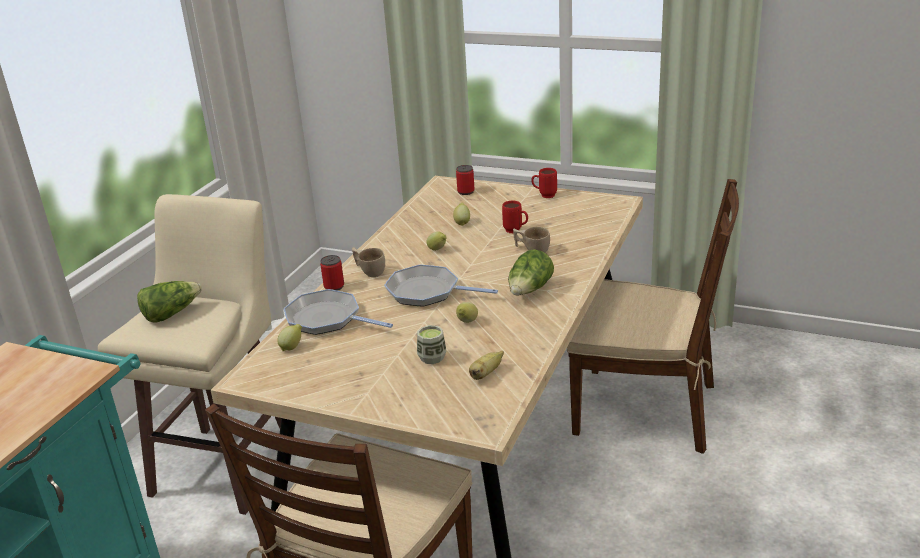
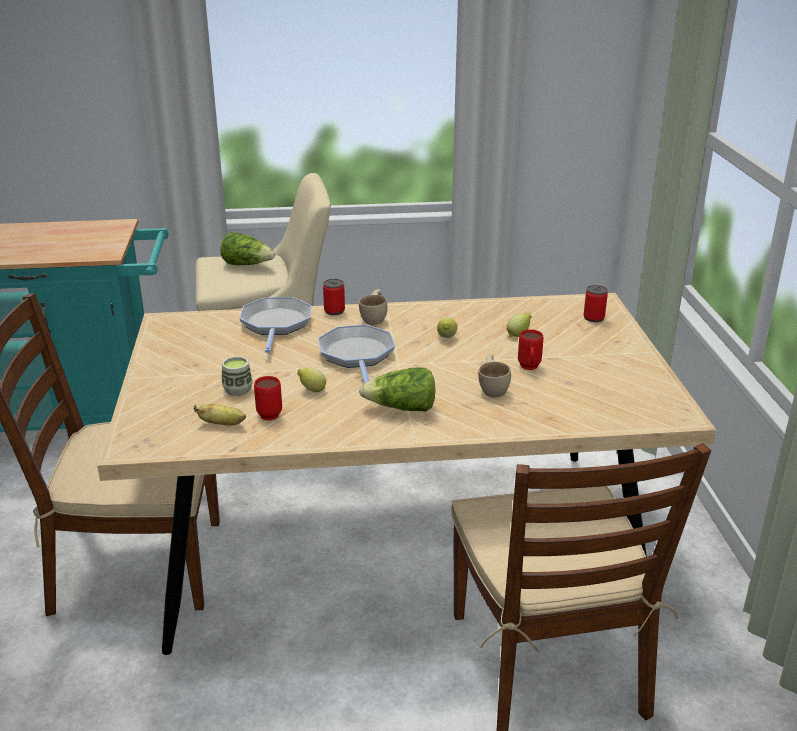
camera: 60 degrees right, 0 degrees up
(292, 347) = (221, 324): lemon -> none
(544, 195) = (637, 363): red mug -> red mug (268, 413)

